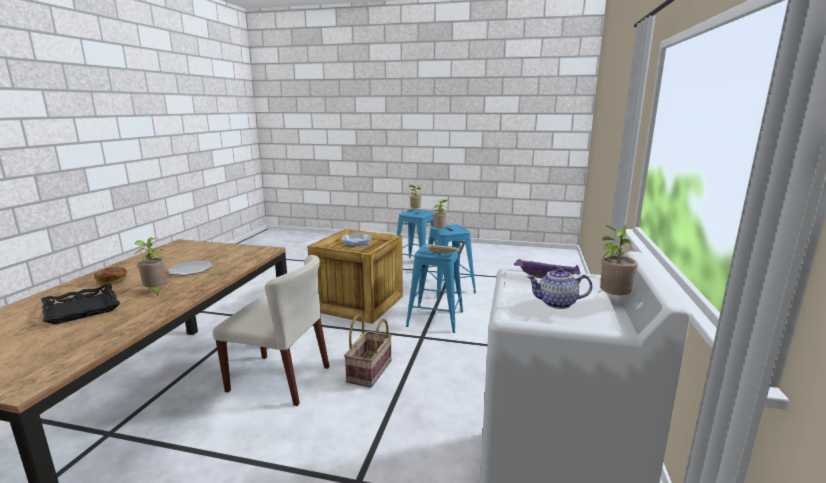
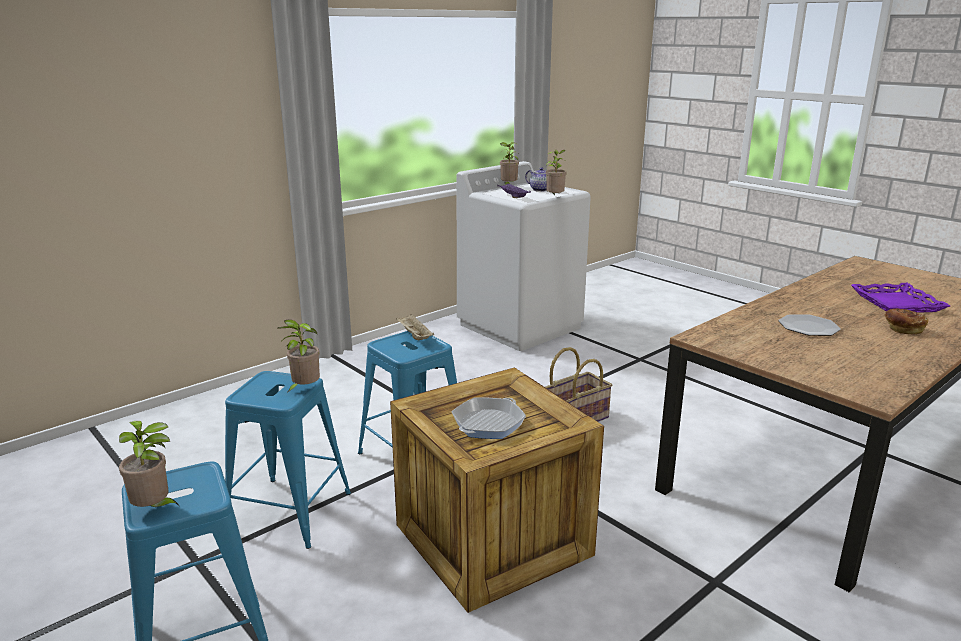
camera: 145 degrees left, 5 degrees up
(82, 308) = (896, 303): black tray -> purple tray
(155, 292) = (831, 305): potted plant -> potted plant (555, 198)
(280, 379) = (683, 445): beige chair -> none

